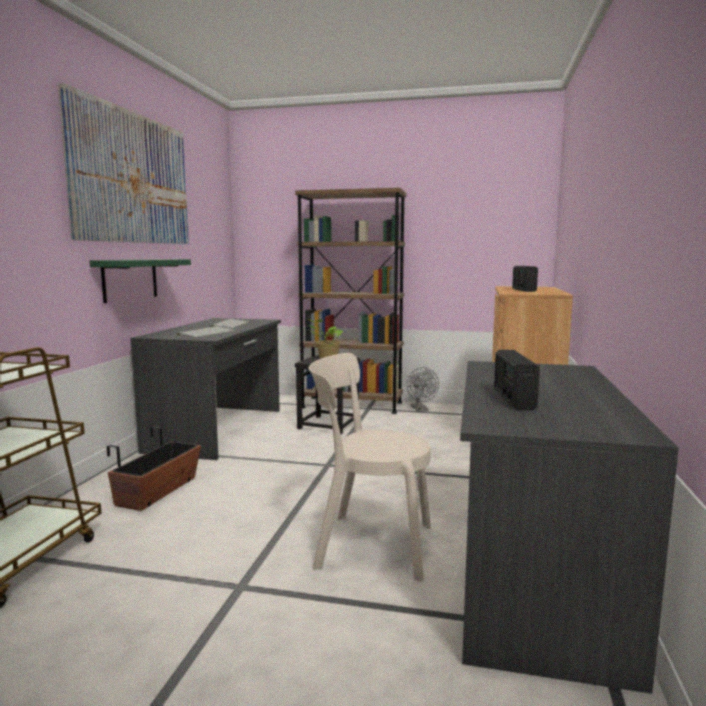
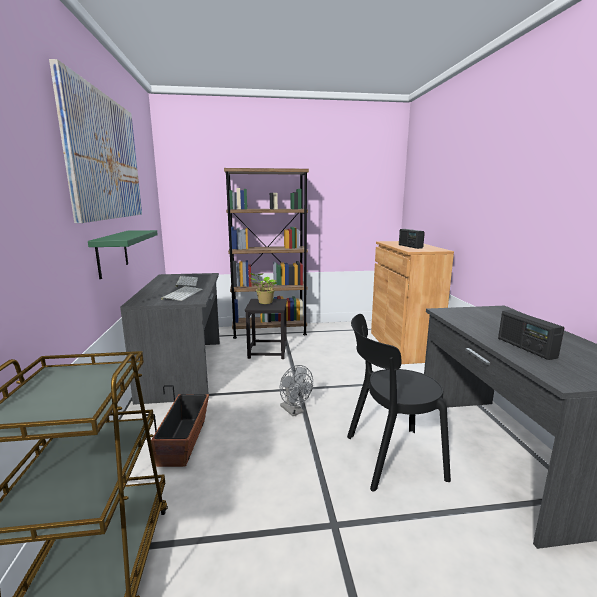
camera: 20 degrees left, 5 degrees up
(368, 545) = (389, 457): beige chair -> black chair
(421, 409) = (320, 329): grey fan -> grey fan (294, 411)

